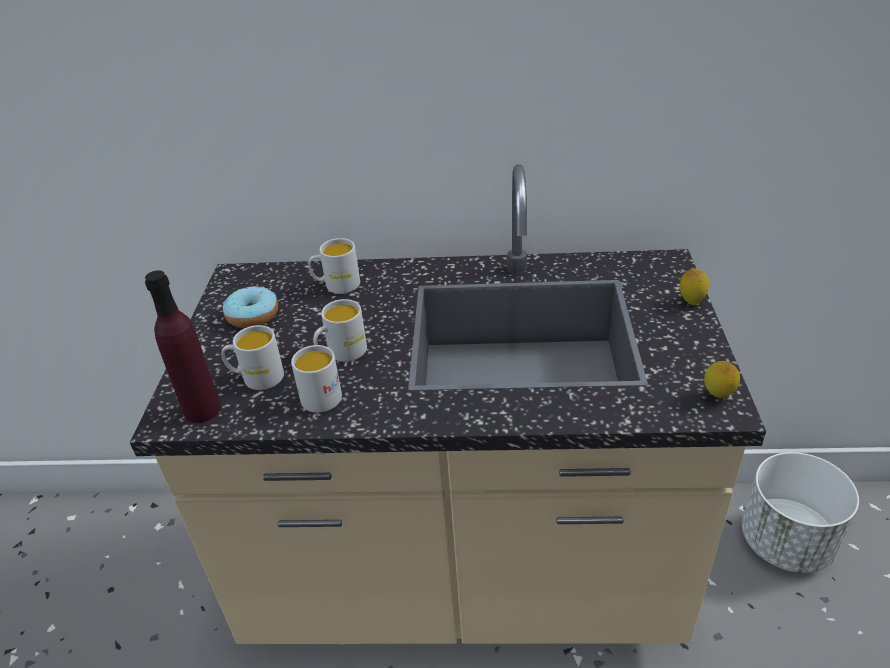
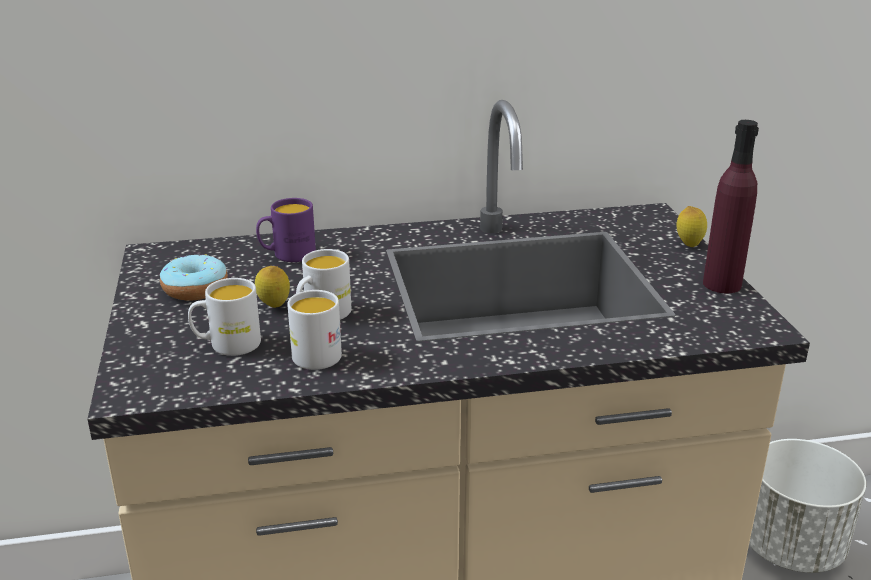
camera: 15 degrees left, 10 degrees down
(202, 410) = (171, 380): purple bottle -> purple bottle (722, 284)
(336, 285) = (287, 255): white mug -> purple mug
(717, 396) = (750, 319): lemon -> lemon (274, 307)

